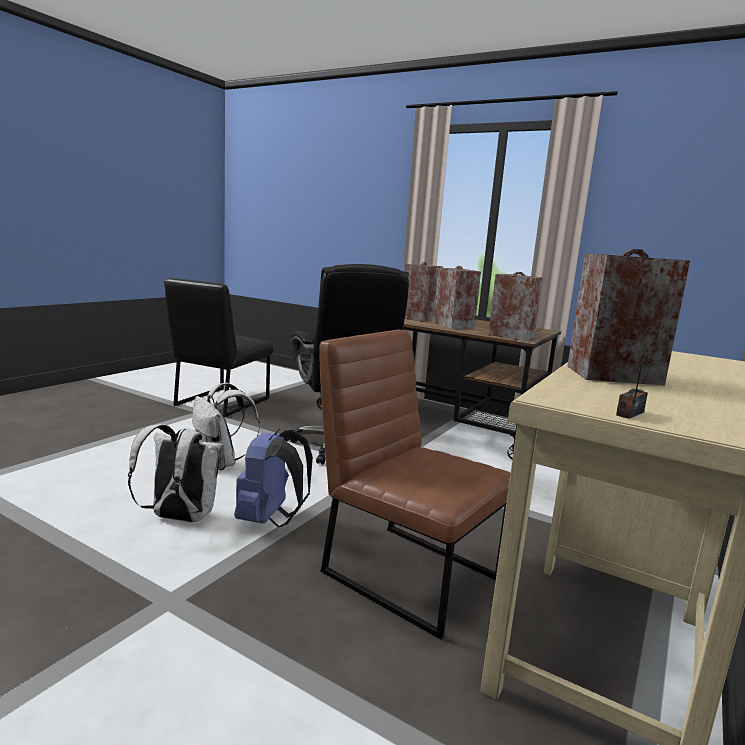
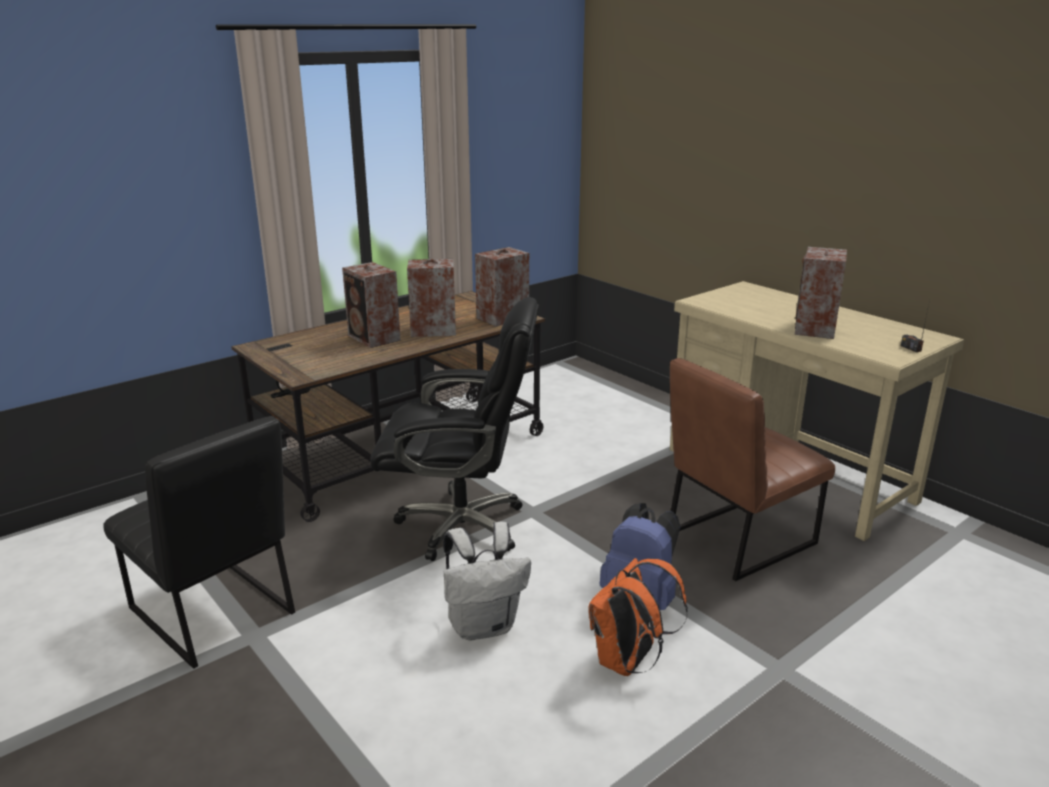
camera: 70 degrees left, 10 degrees up
(179, 518) = (628, 662): white backpack -> orange backpack

